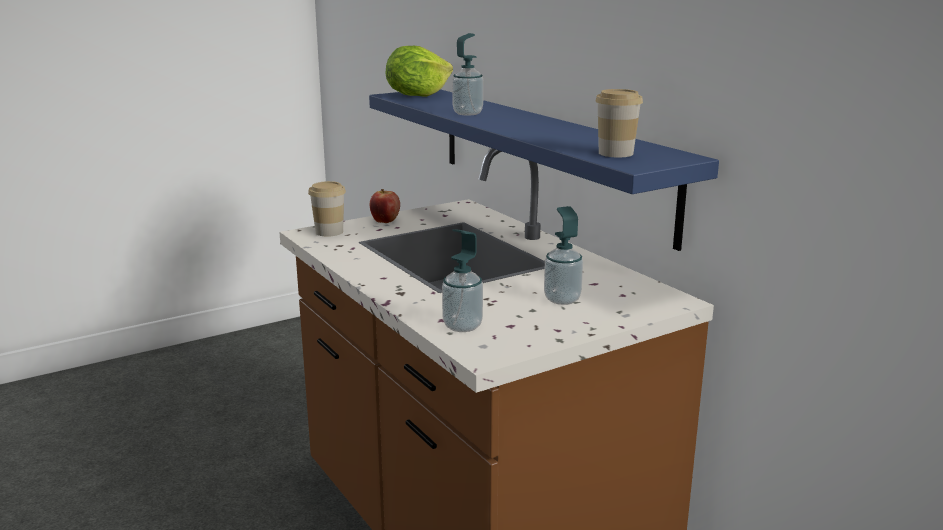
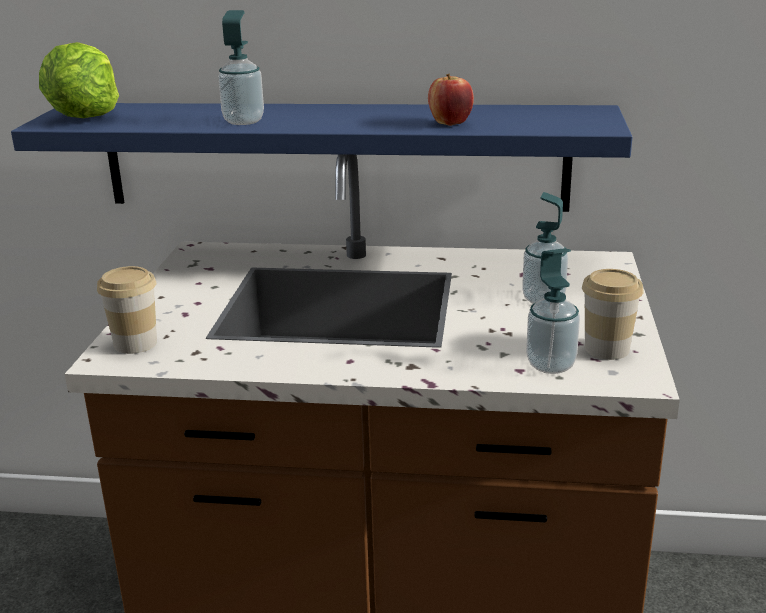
camera: 50 degrees left, 5 degrees up
(385, 221) = (165, 302): apple -> apple (450, 123)
(616, 153) = (543, 121): cup -> cup (607, 349)

